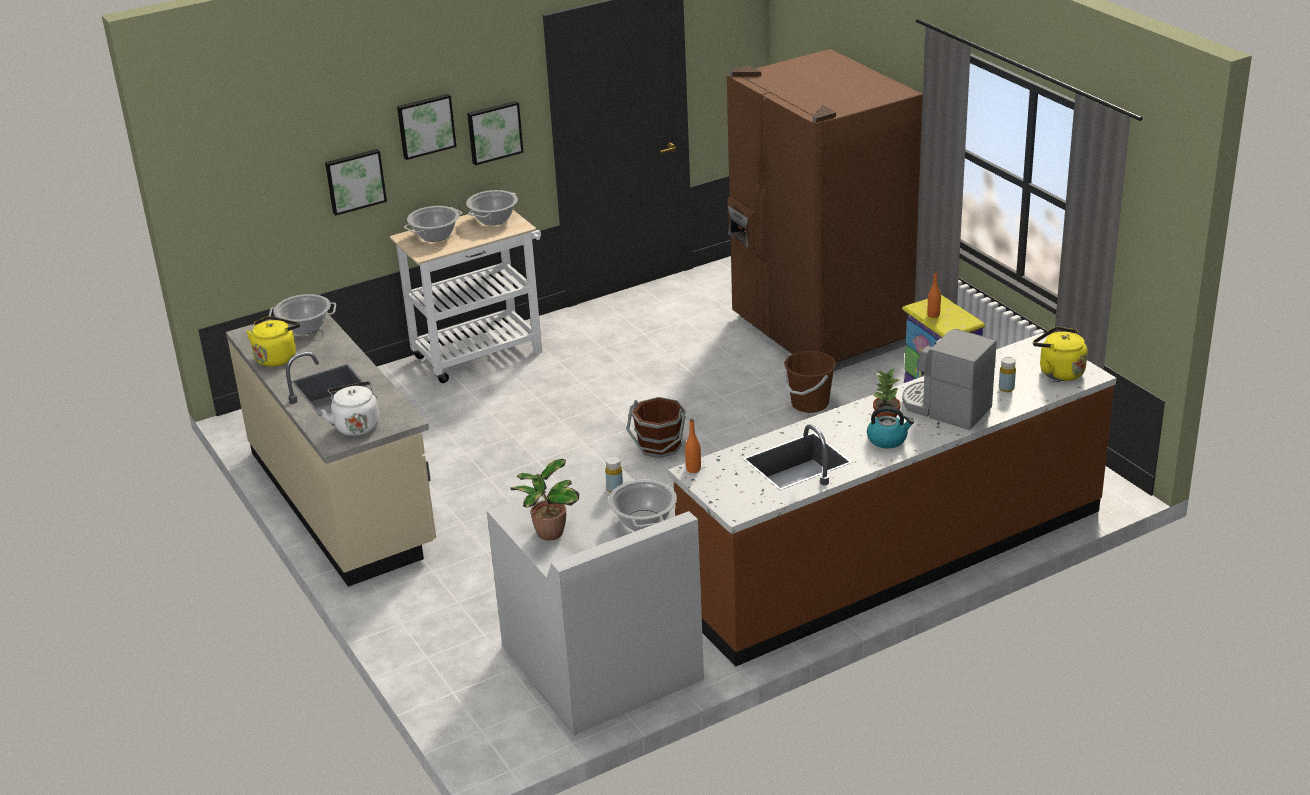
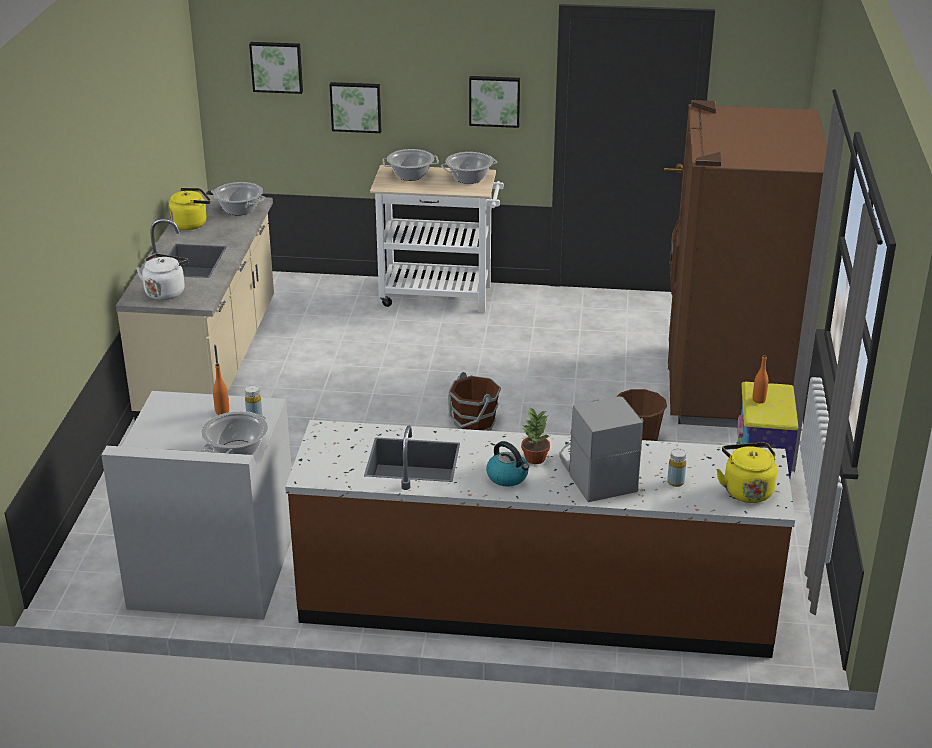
camera: 35 degrees right, 0 degrees up
(425, 125) = (428, 76): picture -> picture (277, 66)
(548, 534) = (163, 427): potted plant -> none
(693, 469) = (327, 428): orange bottle -> orange bottle (222, 412)

